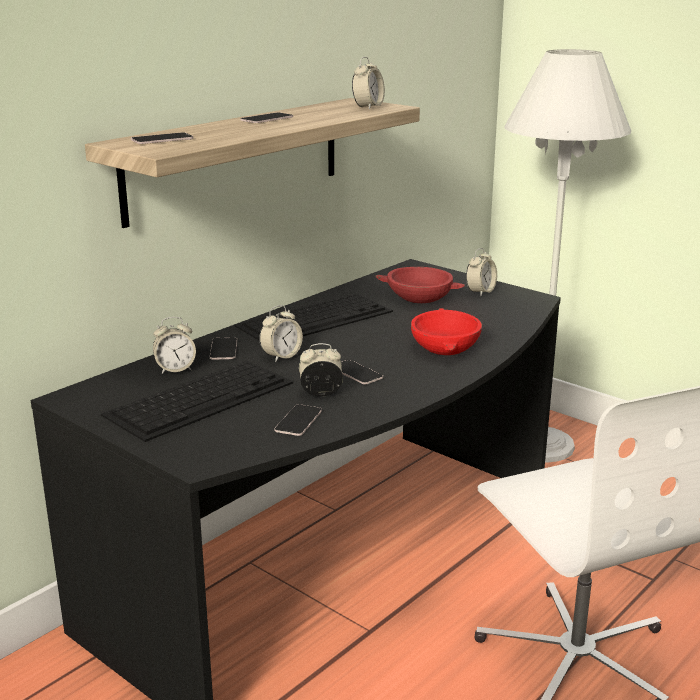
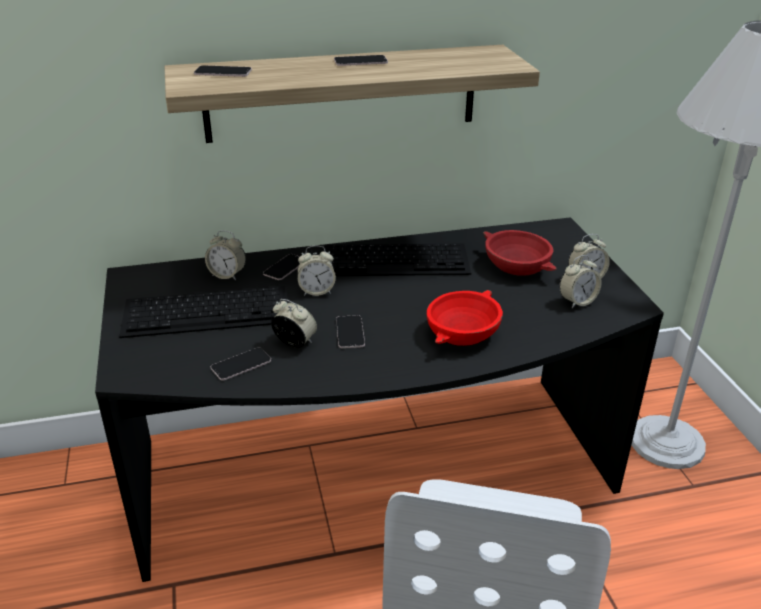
camera: 35 degrees right, 10 degrees up
(368, 107) = (486, 62): alarm clock -> alarm clock (577, 301)

